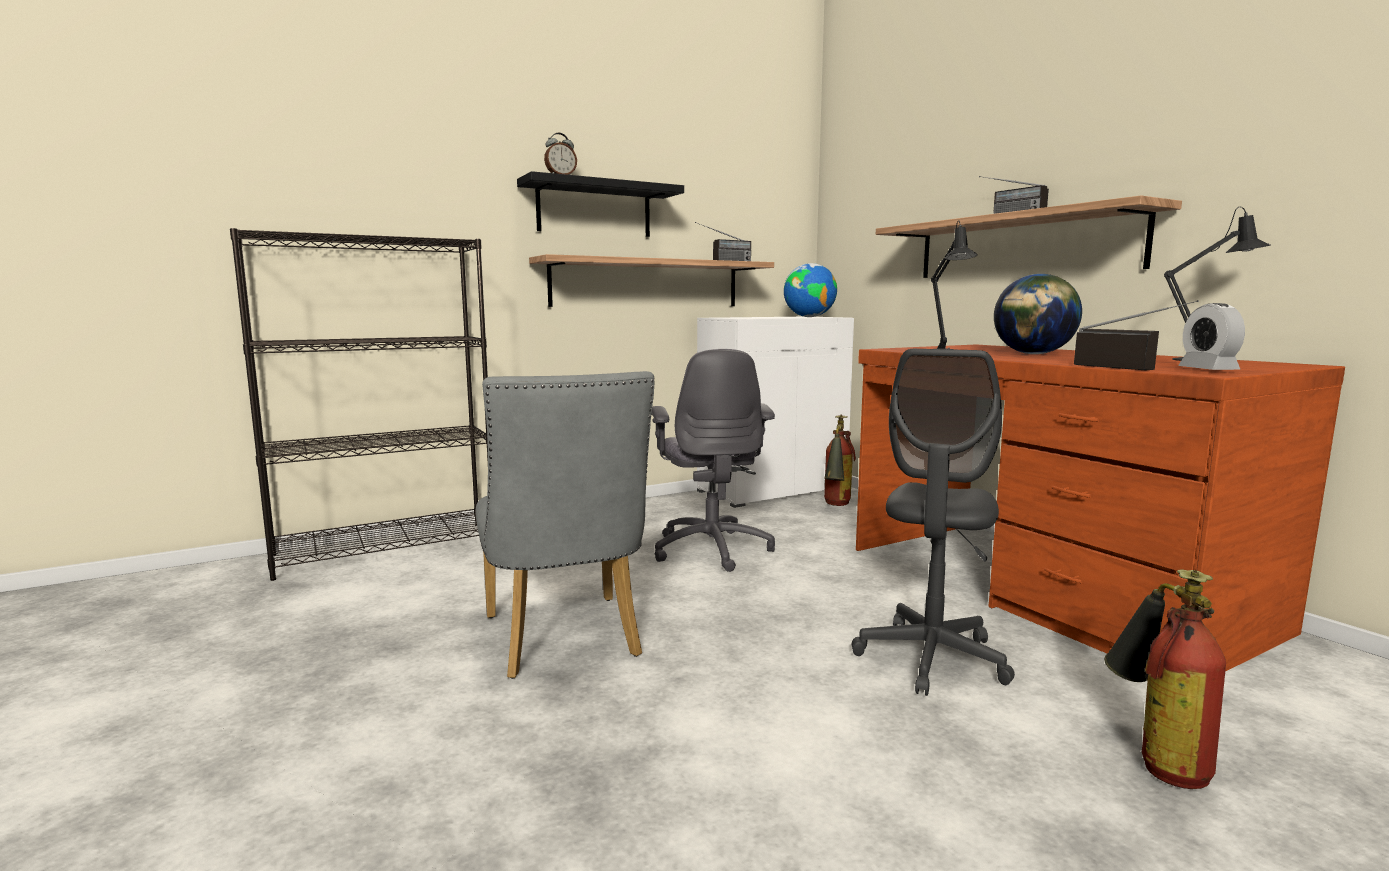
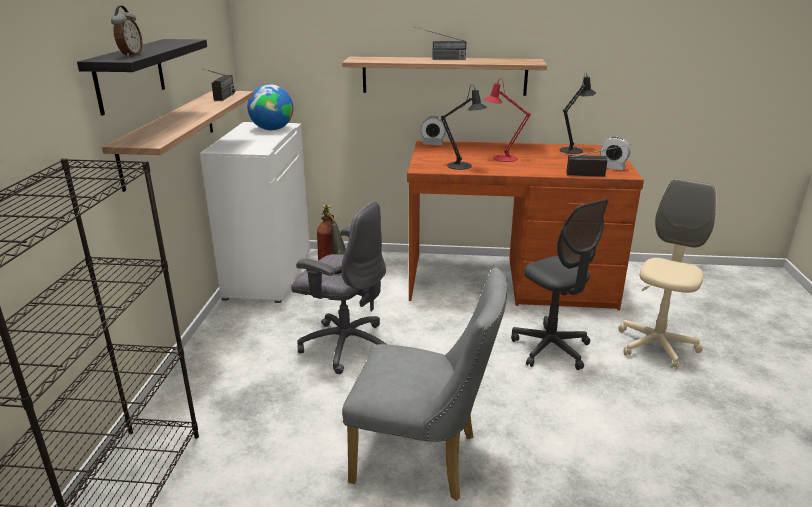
camera: 55 degrees left, 15 degrees up
(984, 345) = (433, 144): none -> alarm clock
(1033, 354) = (501, 158): globe -> red table lamp
(1155, 758) = (656, 346): fire extinguisher -> beige office chair

